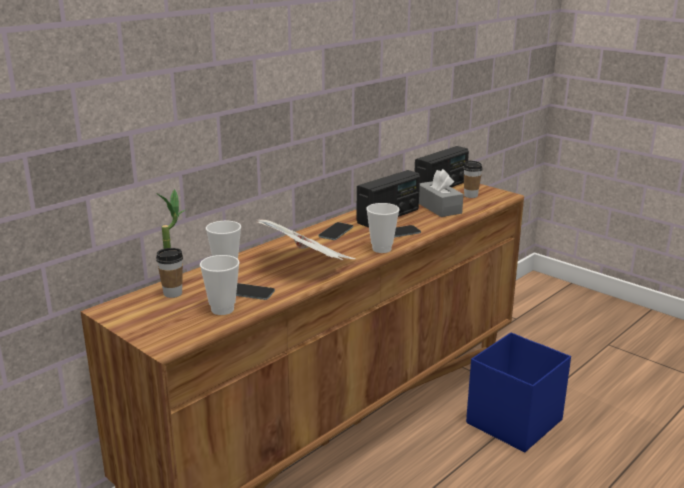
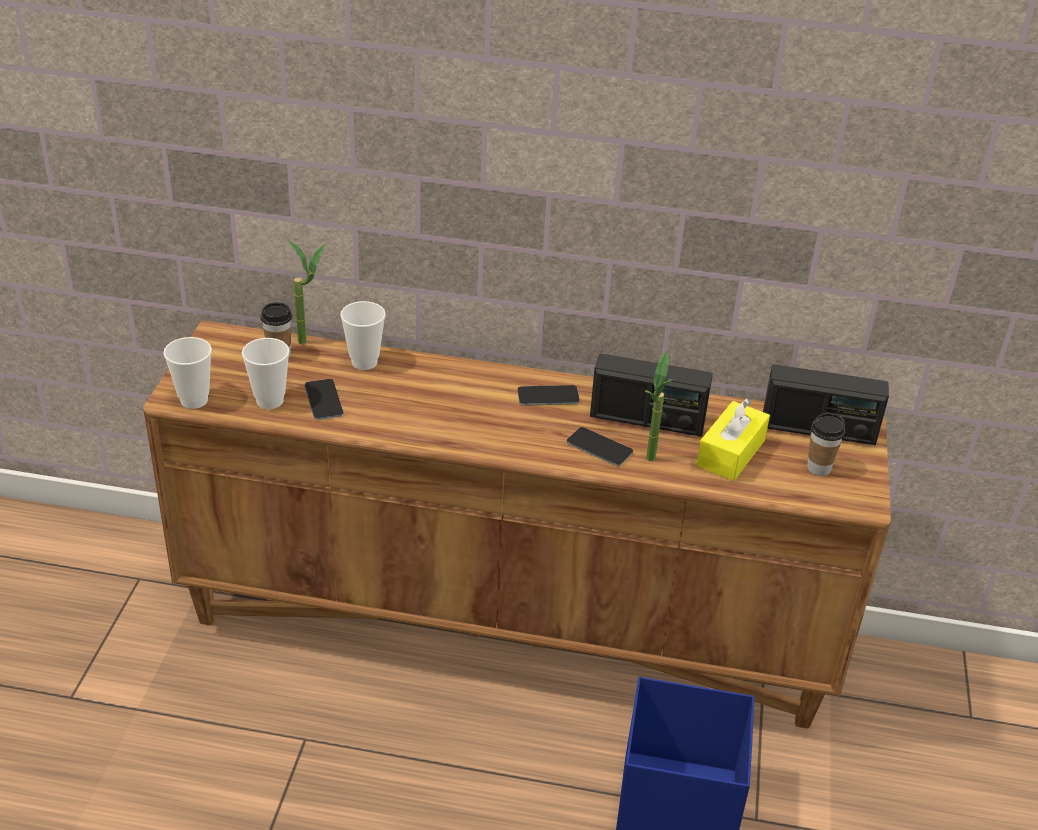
camera: 55 degrees right, 15 degrees up
(307, 264) = (429, 411): newspaper -> none
(381, 249) = (530, 452): cup -> cup (194, 400)
(428, 226) = (651, 464): none -> potted plant
(438, 208) = (730, 453): grey tissue box -> yellow tissue box

